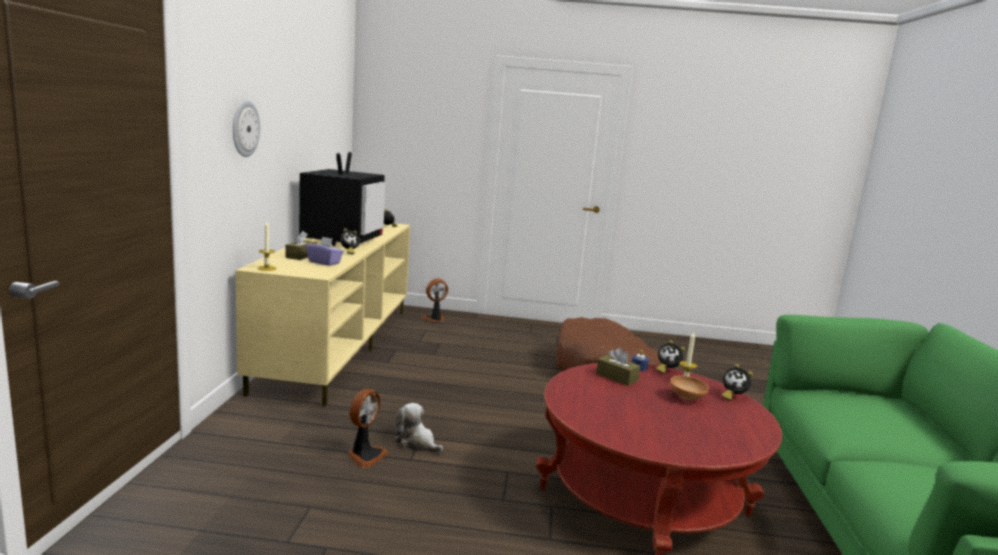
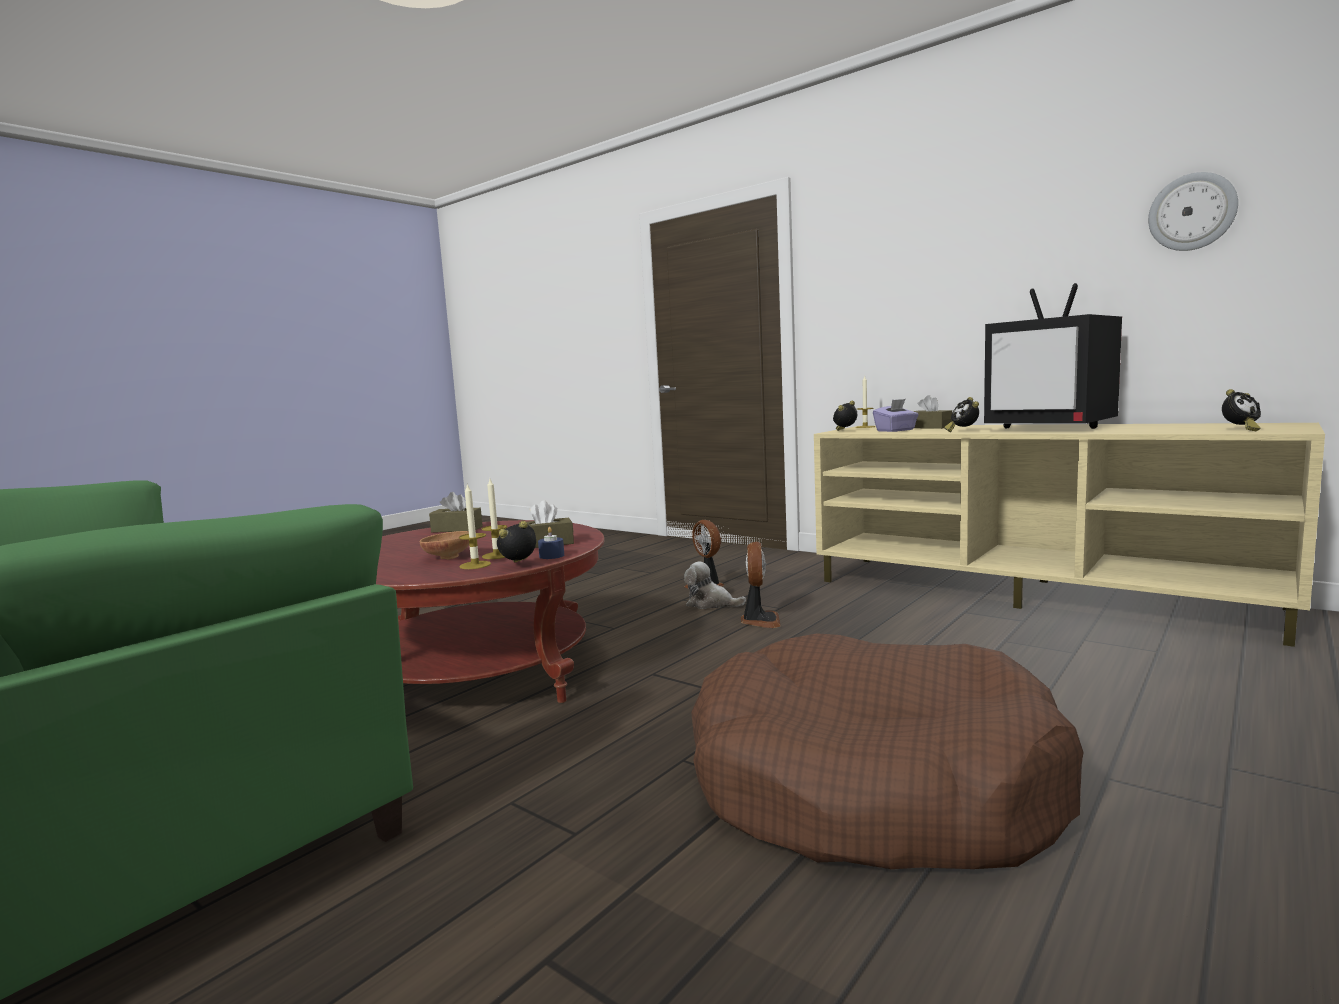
camera: 125 degrees right, 5 degrees down
(244, 128) = (897, 281): wall clock -> wall clock (1192, 212)
(416, 443) = (711, 604): plush toy -> plush toy turned 135 degrees counterclockwise
(434, 319) = (1268, 669): fan -> fan (760, 621)
(622, 432) = (457, 529): none -> brown tissue box
(660, 384) = (497, 555): none -> candle
(732, 396) = (401, 576): alarm clock -> alarm clock (845, 431)

